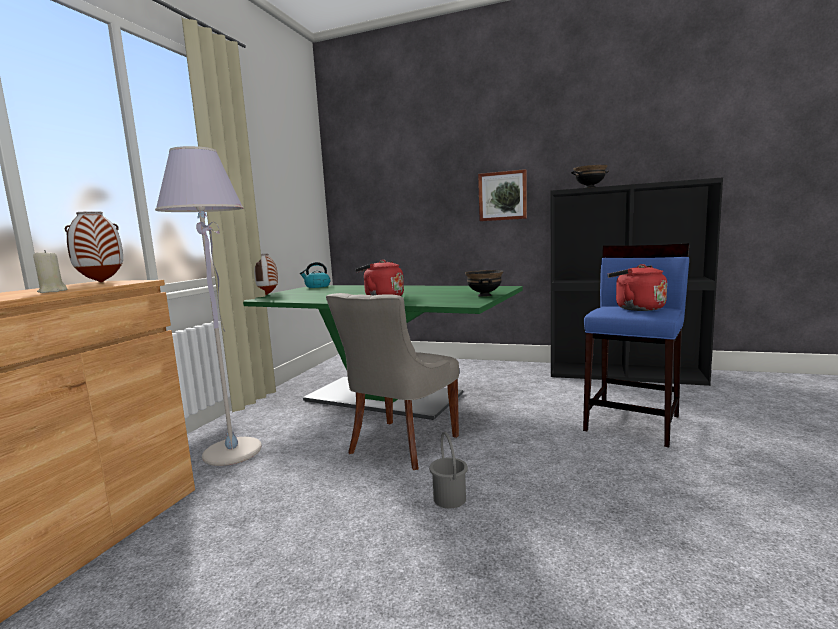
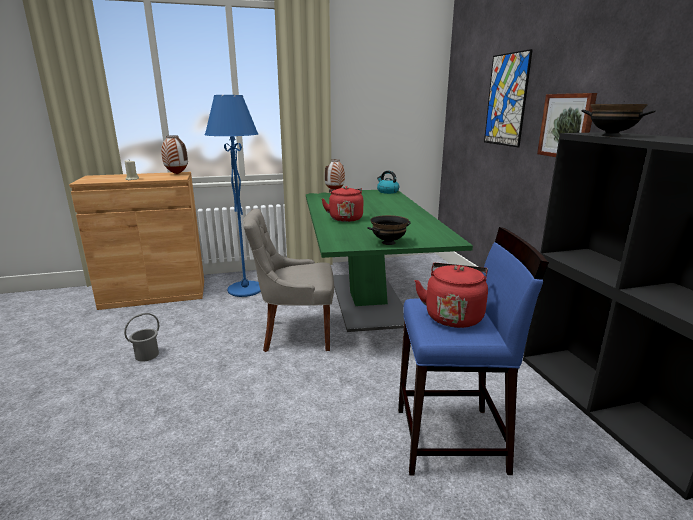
camera: 55 degrees right, 10 degrees up
(232, 452) = (245, 290): grey floor lamp -> blue floor lamp
(424, 183) = (506, 100): none -> picture
(449, 499) = (234, 375): grey bucket -> grey bucket (146, 355)

